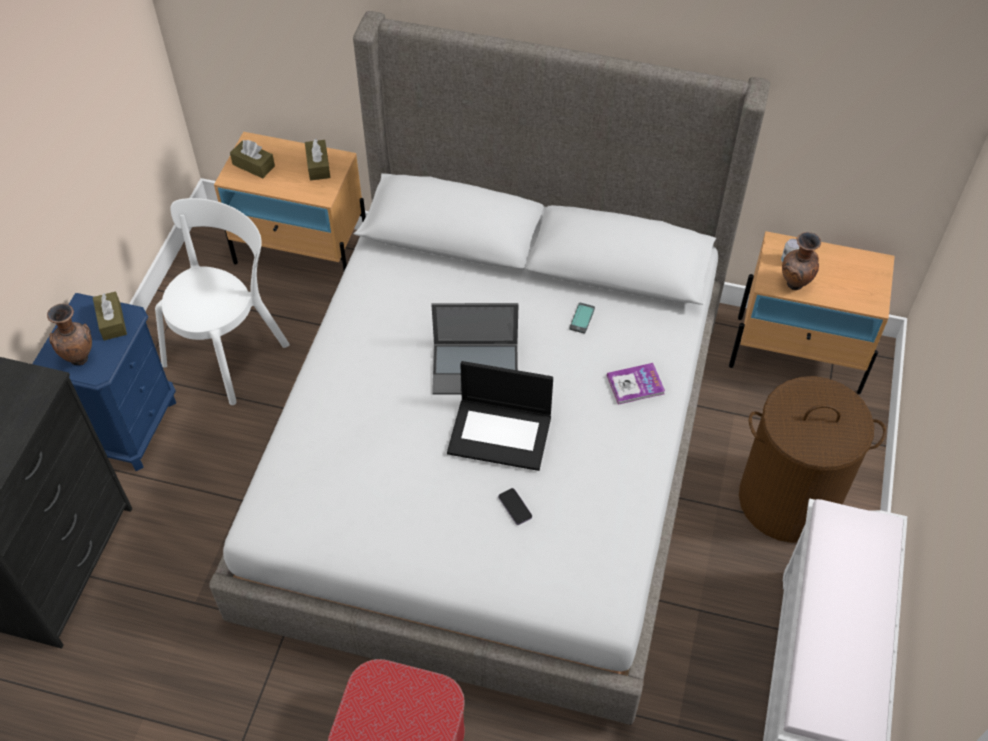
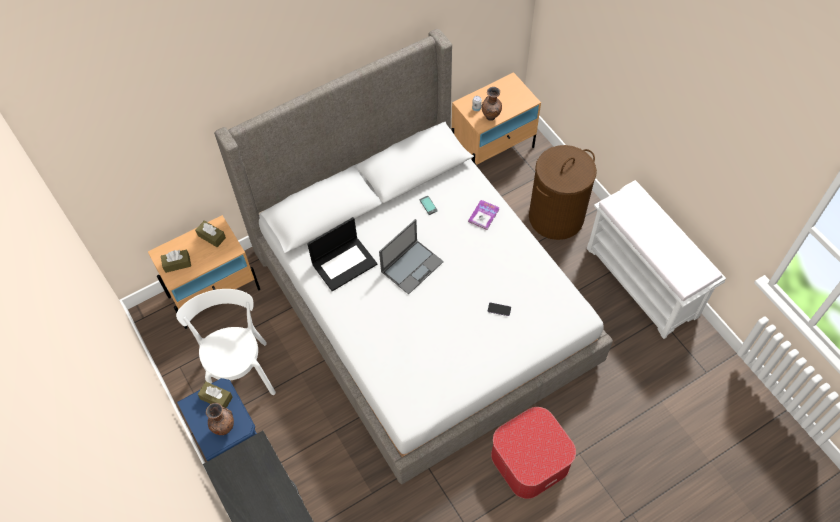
camera: 45 degrees left, 5 degrees up
(501, 433) = (457, 284): laptop -> laptop (344, 263)

